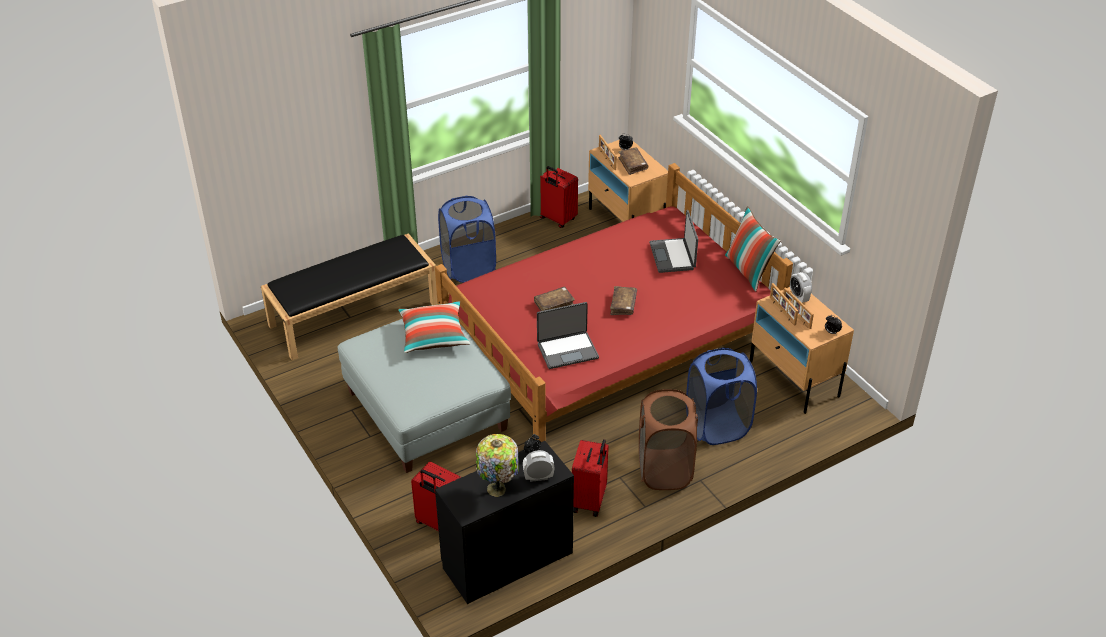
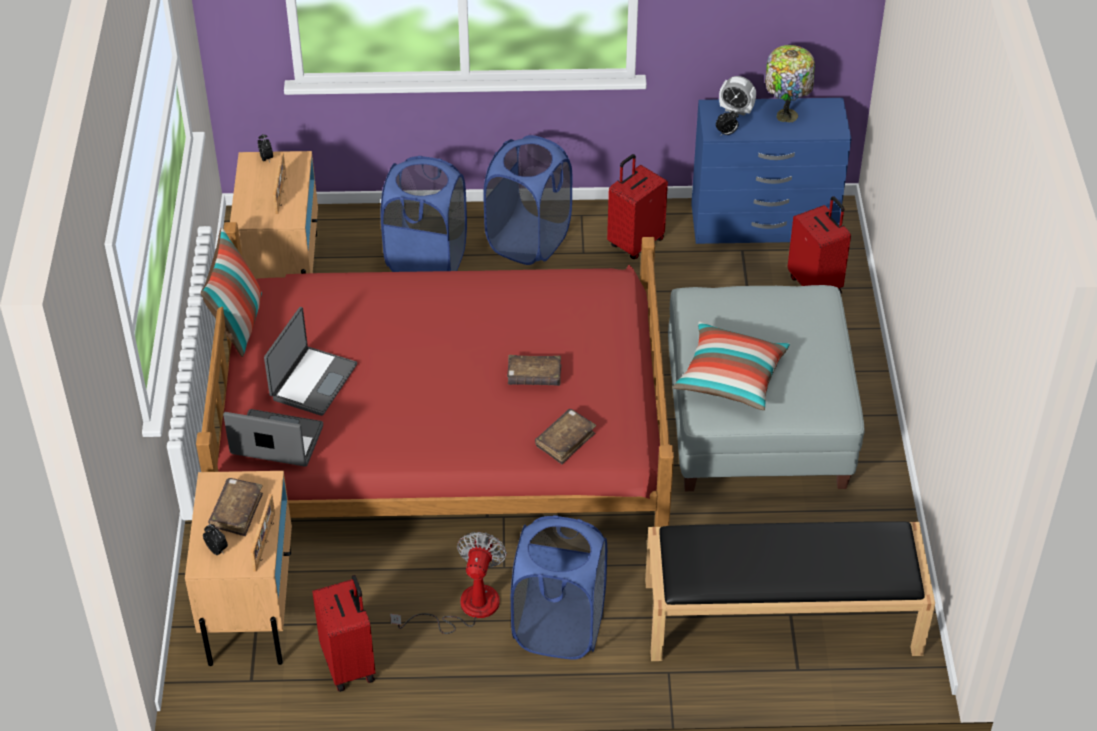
camera: 150 degrees left, 5 degrees up
(506, 559) = (764, 224): black dresser -> blue dresser
(522, 259) = (465, 608): none -> fan
(567, 350) = (567, 307): laptop -> laptop (276, 442)
(623, 305) = (446, 338): brown book -> brown book (565, 441)
(664, 470) = (528, 240): brown laundry basket -> blue laundry basket
(782, 311) = (291, 203): picture frame -> none
(799, 297) = (251, 211): alarm clock -> none

